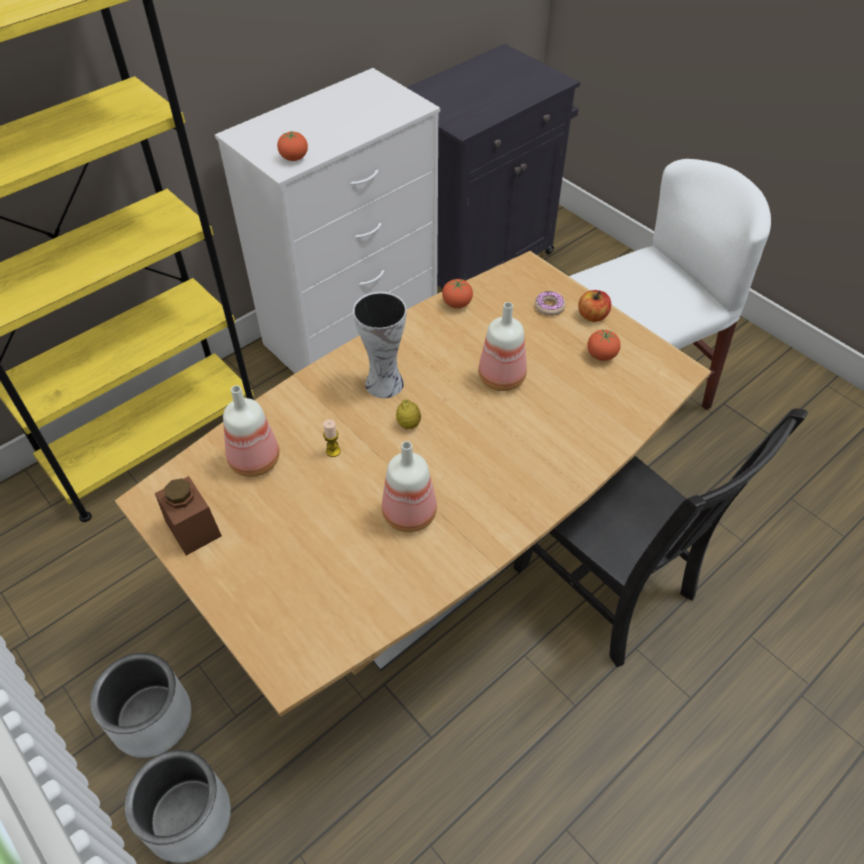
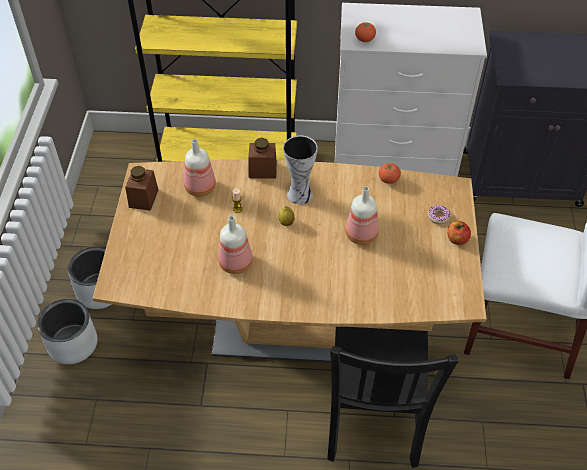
camera: 45 degrees right, 0 degrees up
(307, 387) = (262, 170): none -> brown jar
(601, 355) = (432, 263): tomato -> none

